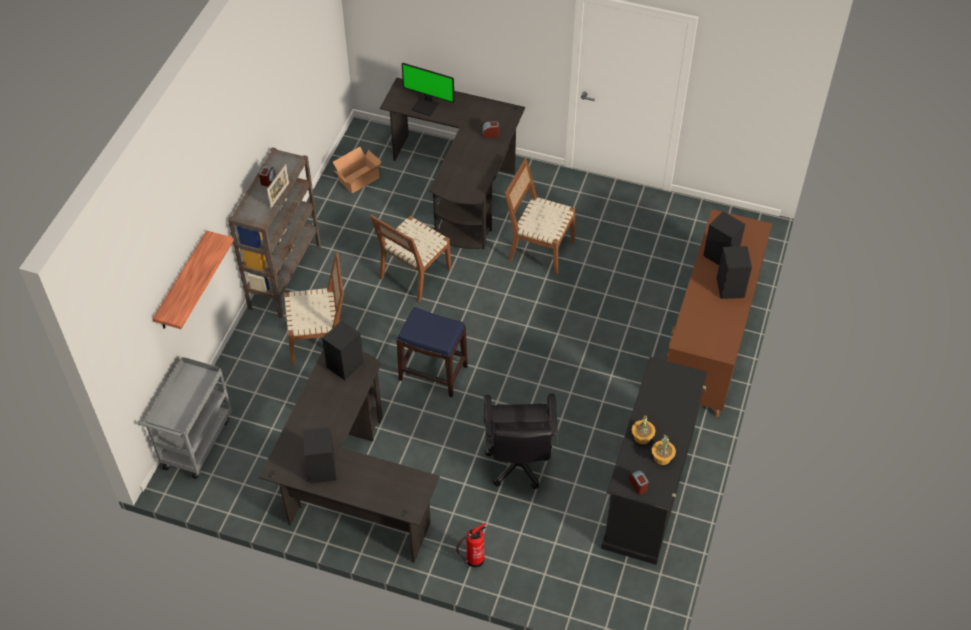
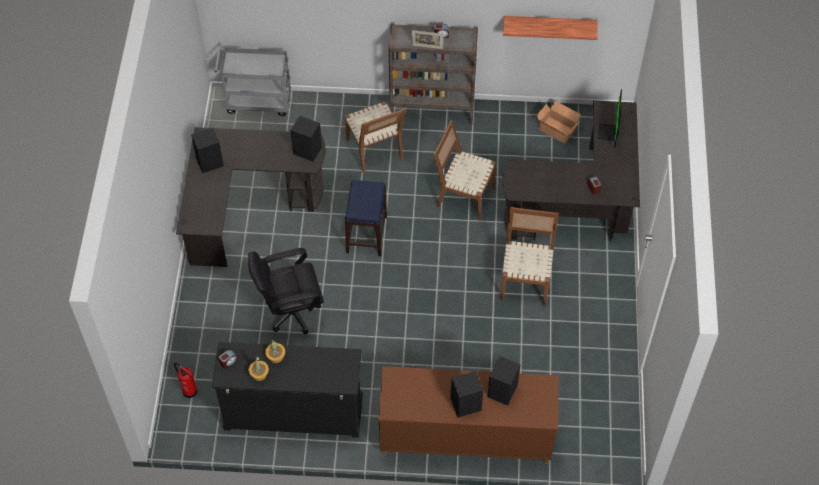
camera: 75 degrees right, 5 degrees up
(182, 282) = (314, 13): shelf -> shelf (549, 25)
(473, 560) = (200, 302): fire extinguisher -> fire extinguisher (189, 390)

